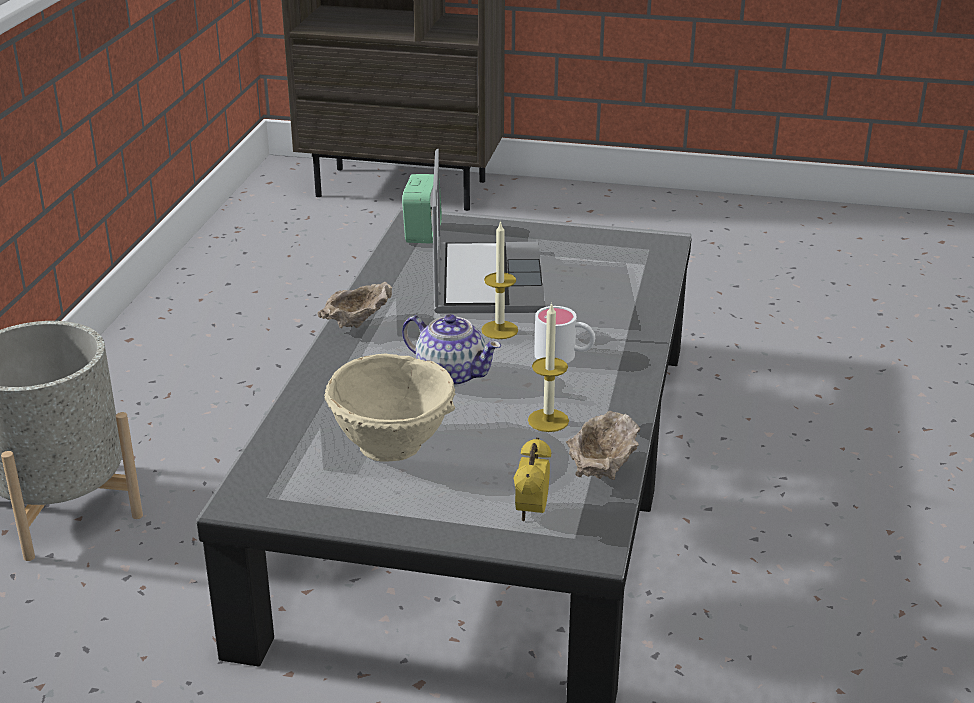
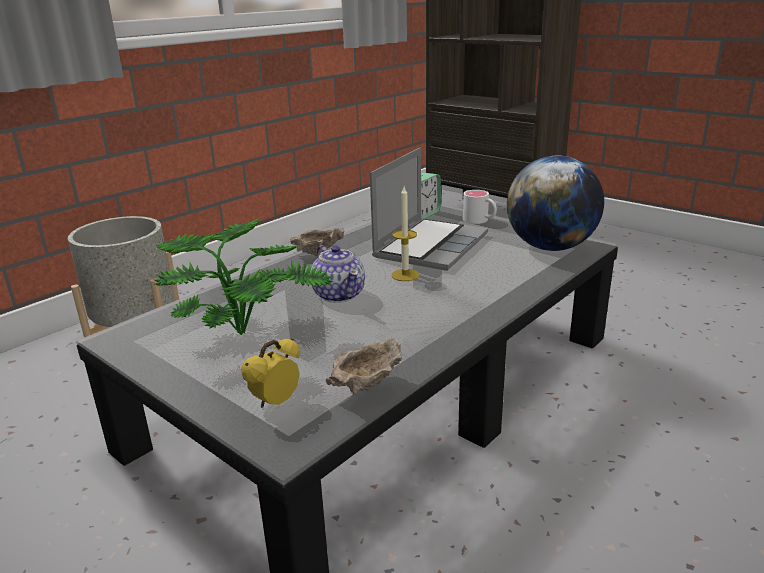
camera: 30 degrees right, 5 degrees down
(393, 445) = (245, 329): beige bowl -> potted plant
(548, 420) = (369, 340): candle -> none
(564, 356) = (432, 300): white mug -> white mug (480, 220)
(625, 254) = (550, 247): none -> globe

